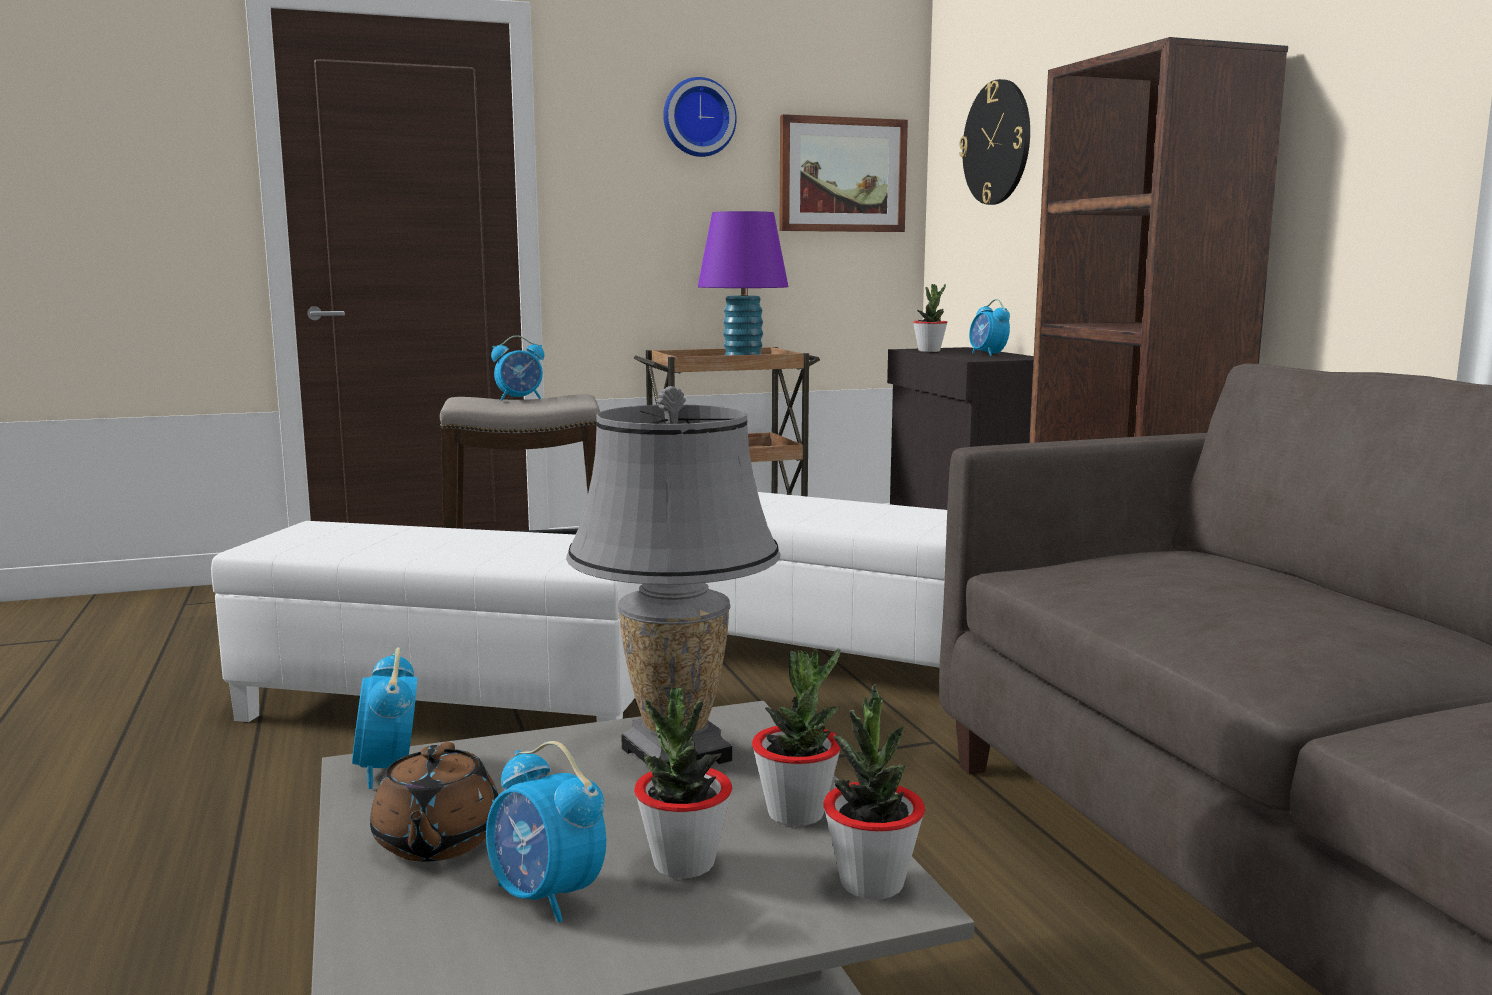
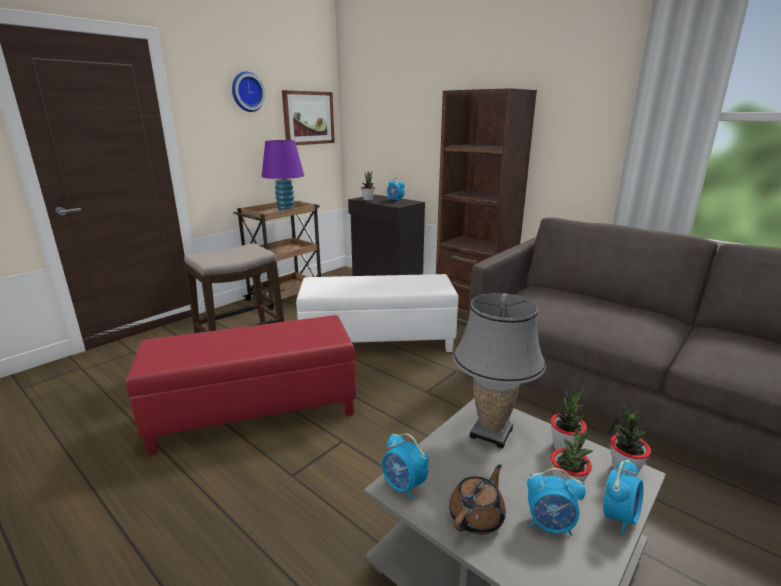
camera: 30 degrees left, 10 degrees up
(436, 842) = (477, 516): brown teapot -> brown teapot turned 105 degrees counterclockwise
(455, 708) = (256, 411): white ottoman -> red ottoman
(520, 399) = (224, 251): alarm clock -> alarm clock (619, 516)
(997, 143) = (382, 107): wall clock -> none

